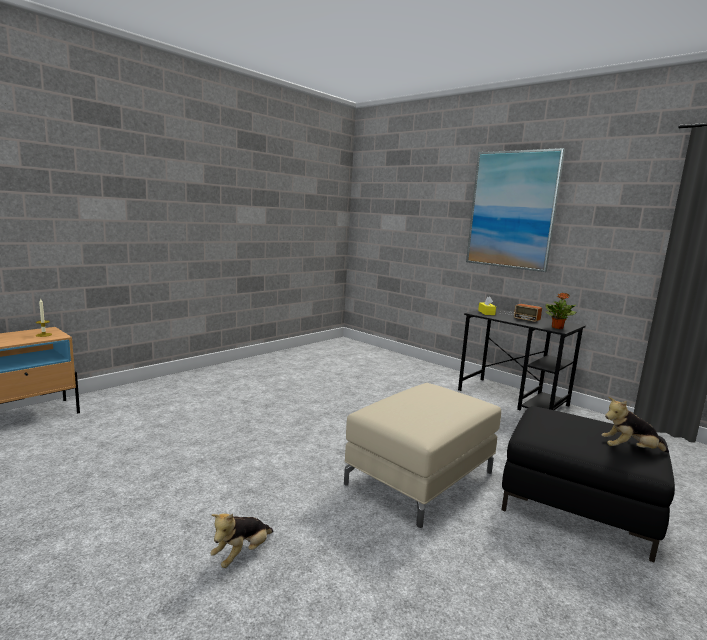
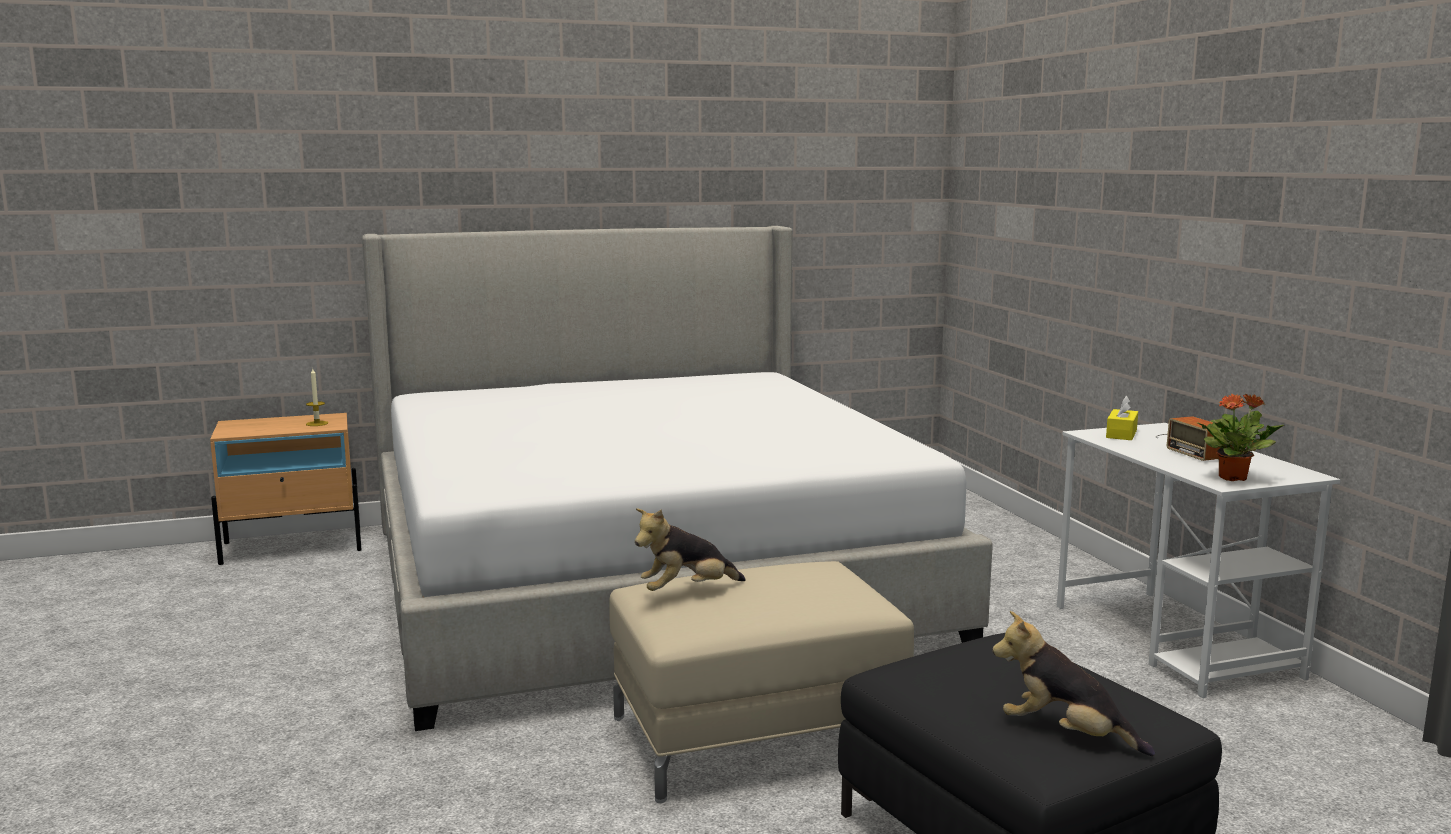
camera: 30 degrees right, 0 degrees up
(242, 554) = (378, 764): plush toy -> plush toy (686, 591)
(271, 405) = (642, 579): none -> bed
(512, 210) = (1209, 192): picture -> none
(513, 398) = (1174, 641): black desk -> white desk

